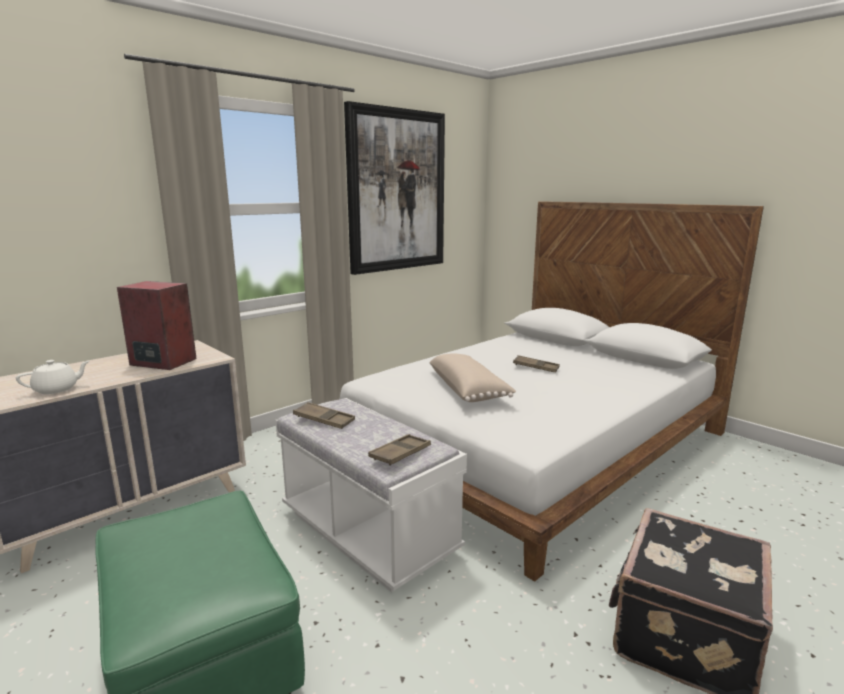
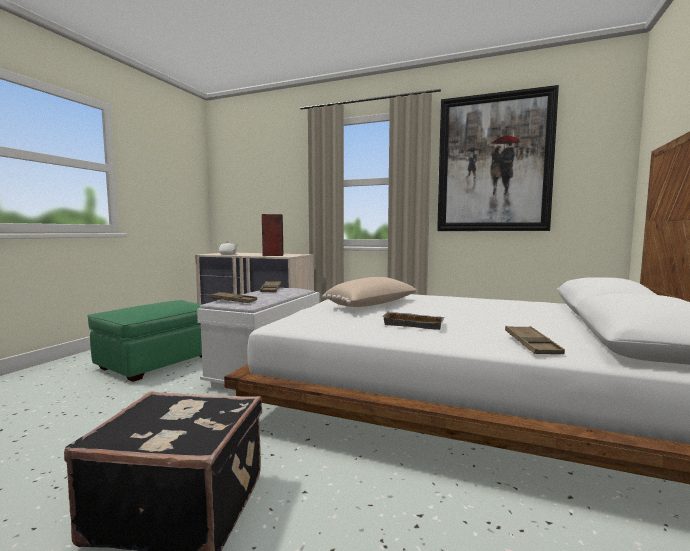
camera: 65 degrees right, 10 degrees down
(536, 367) = (467, 312): brown tray -> brown tray (532, 345)
(570, 393) = (414, 324): none -> grey tray

